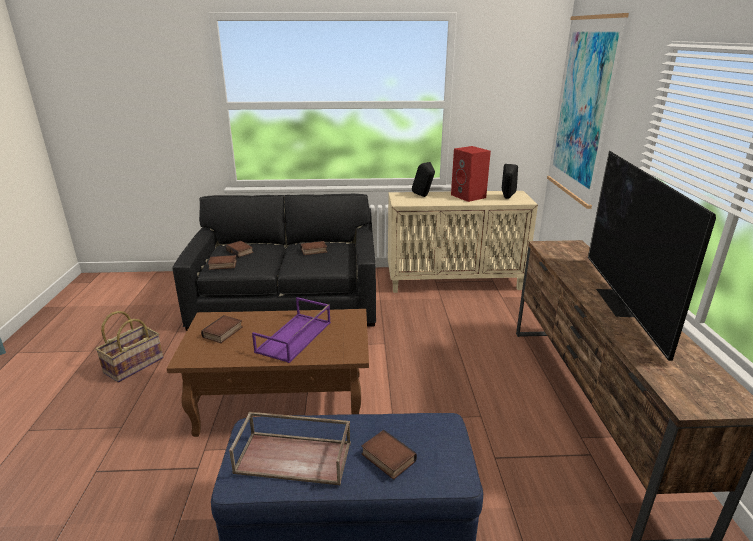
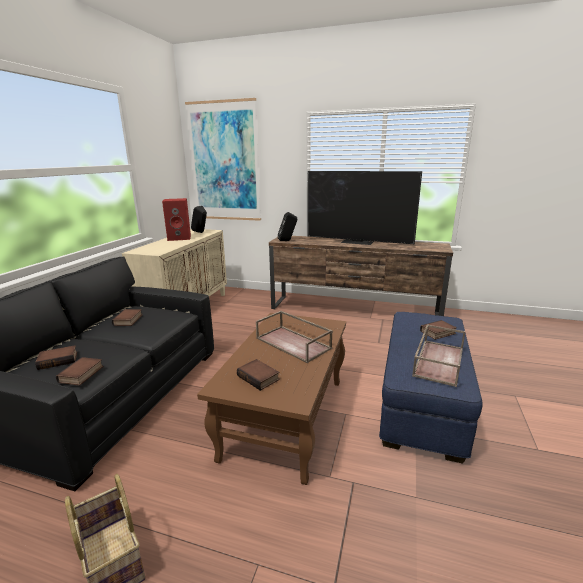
camera: 70 degrees left, 5 degrees down
(294, 337) = (294, 343): purple tray -> brown tray
(424, 196) = (156, 246): black speaker -> black speaker (287, 241)

